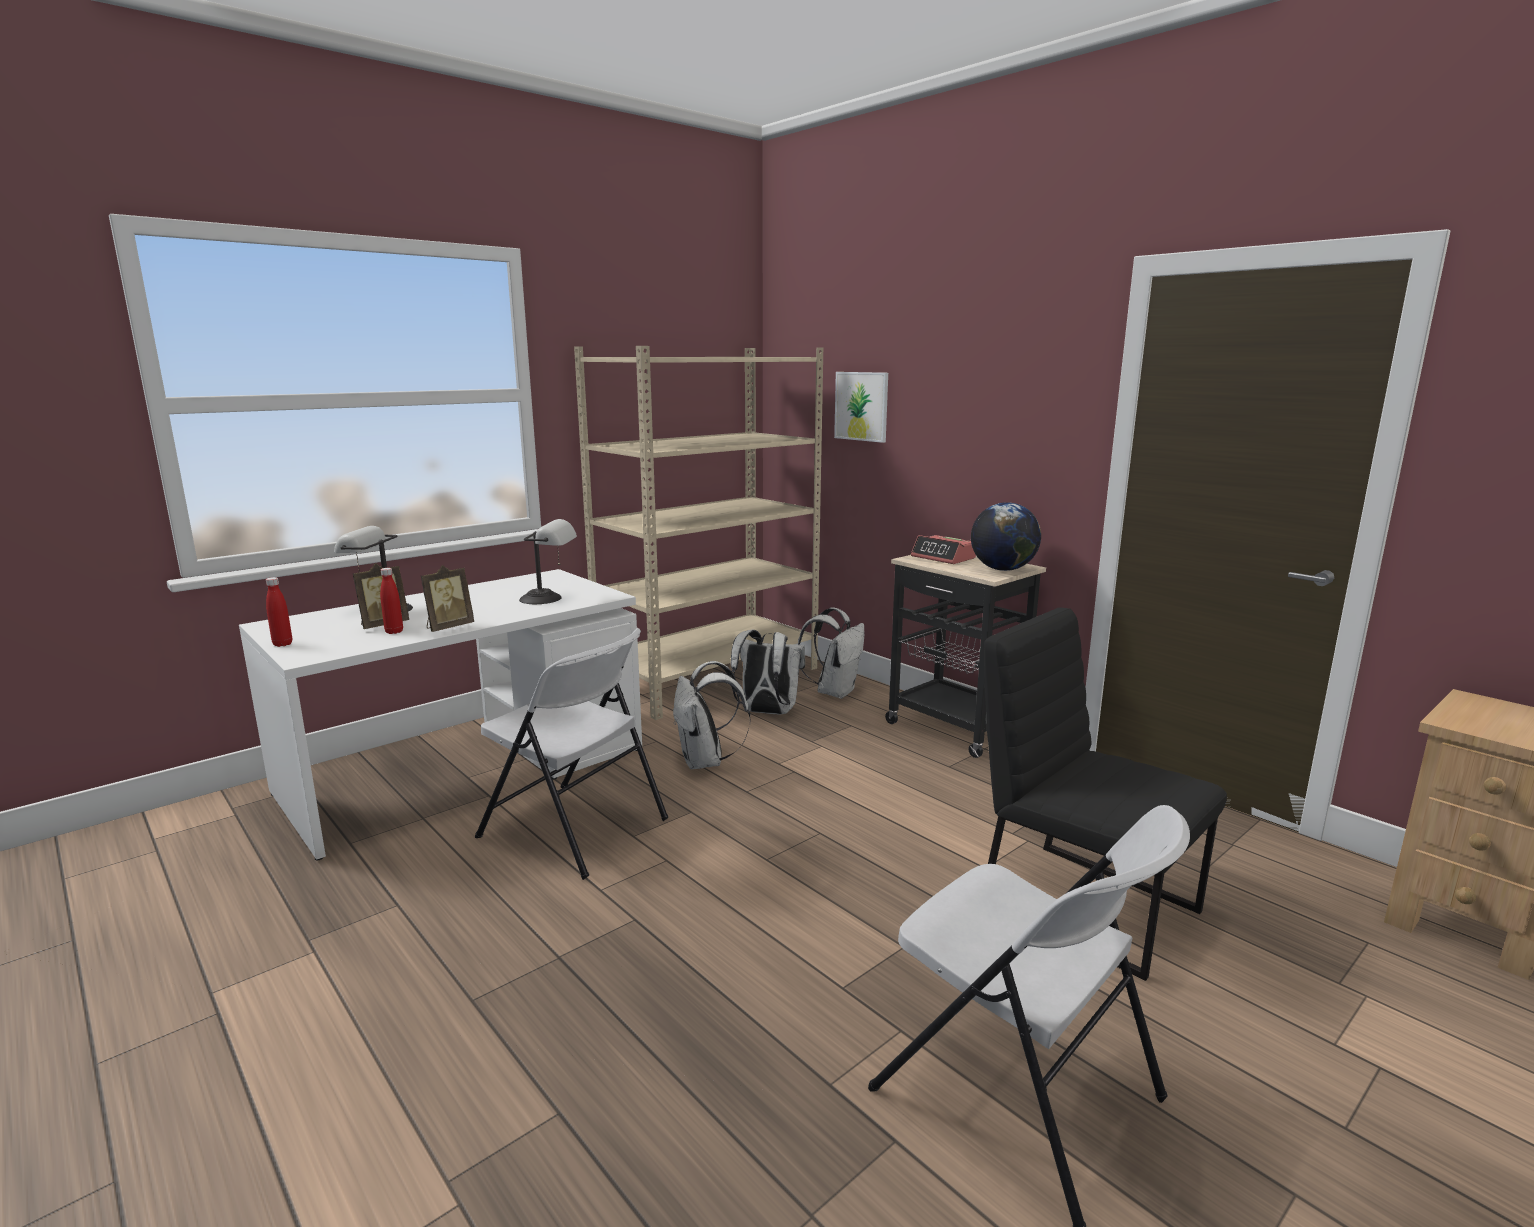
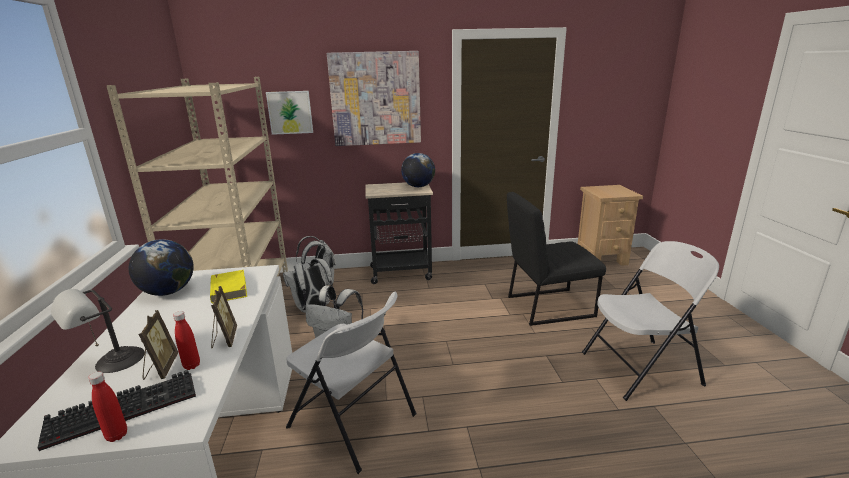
camera: 55 degrees left, 5 degrees up
(320, 634) = (125, 407): none -> keyboard
(521, 583) = (168, 292): none -> globe
(549, 598) = (228, 290): table lamp -> yellow book
(573, 828) = (352, 421): white chair -> white chair turned 60 degrees clockwise
(943, 558) = (383, 189): alarm clock -> none
(980, 393) = (375, 99): none -> picture

